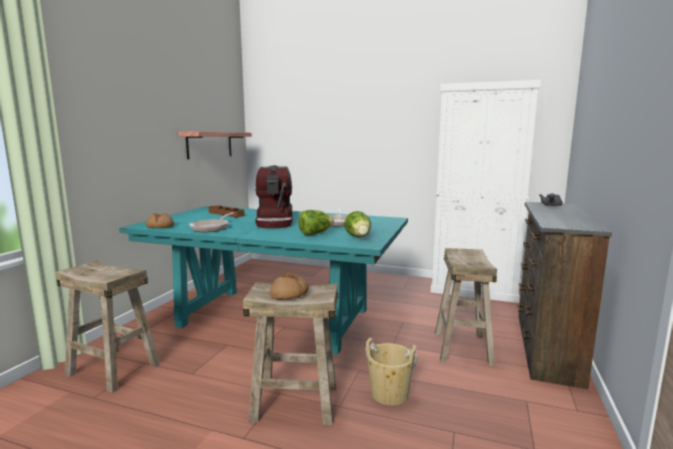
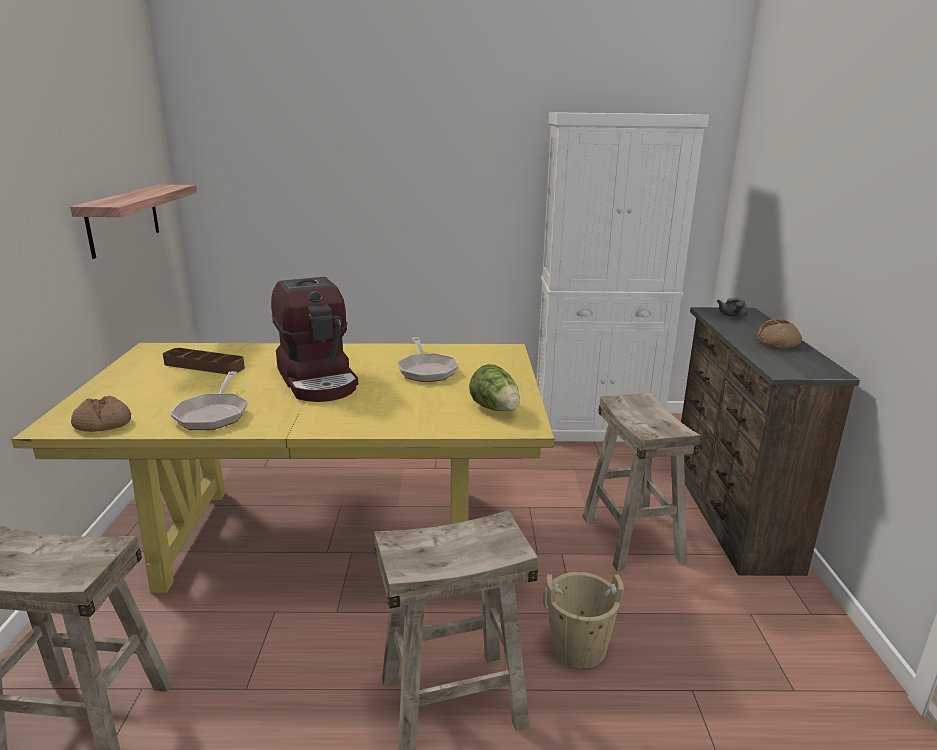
camera: 20 degrees left, 10 degrees up
(276, 318) = (328, 536): turquoise dining table -> yellow dining table
(289, 294) = (451, 550): bread -> bread (778, 342)
(315, 233) = (417, 407): lettuce -> none

